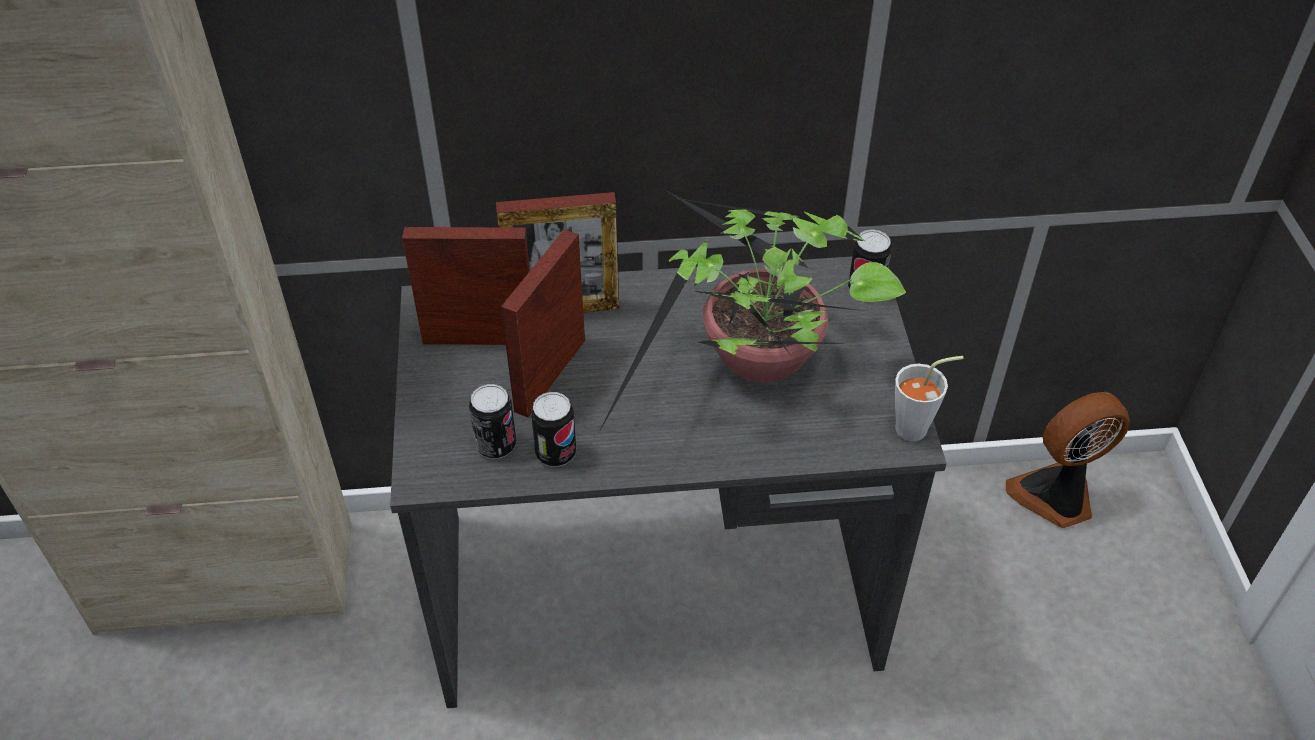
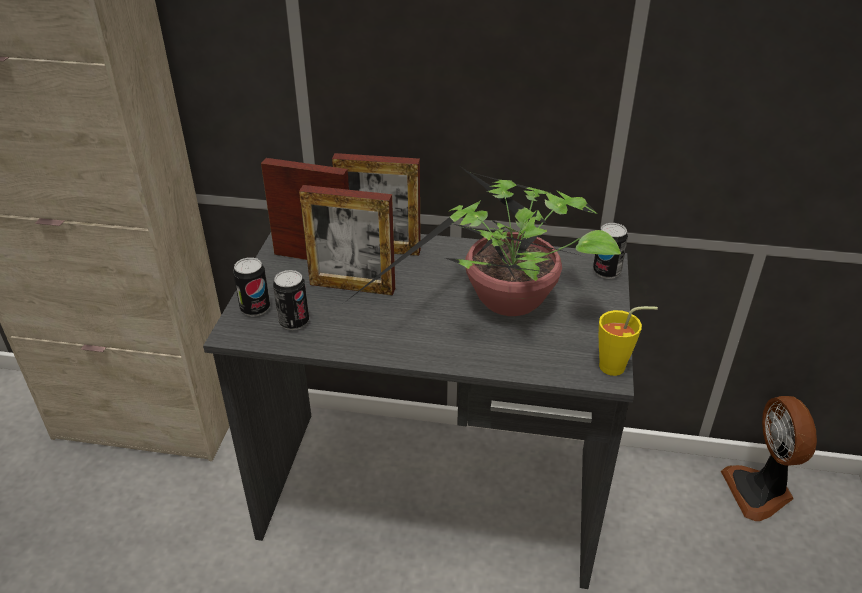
camera: 15 degrees right, 10 degrees down
(550, 375) = (352, 286): picture frame -> picture frame turned 120 degrees counterclockwise
(556, 453) = (334, 334): can -> can (255, 308)
(918, 428) = (618, 367): grey cup -> yellow cup
(1056, 497) = (759, 491): fan -> fan turned 90 degrees counterclockwise

